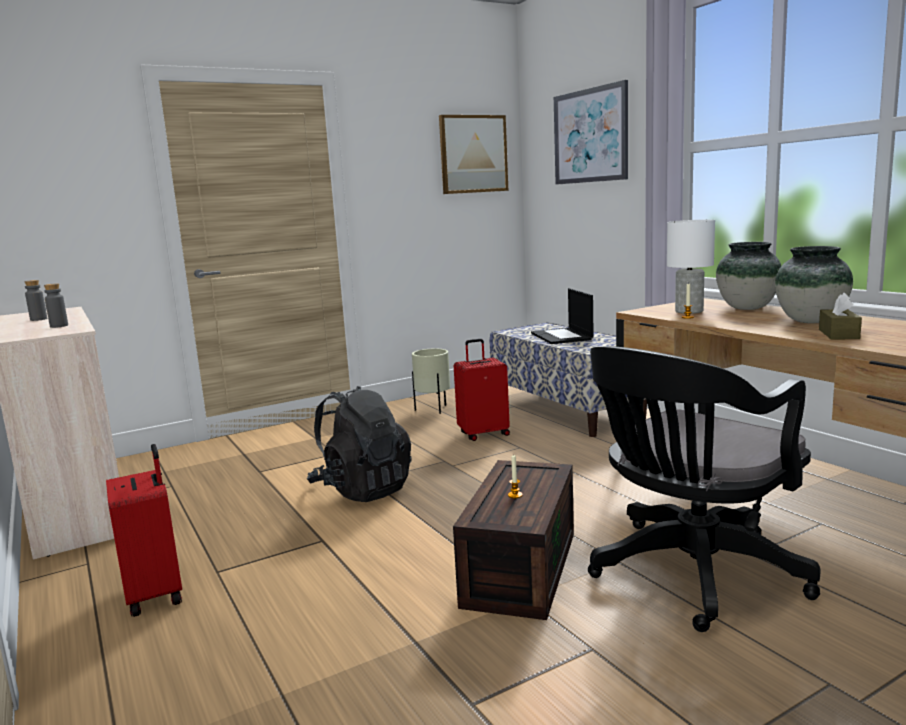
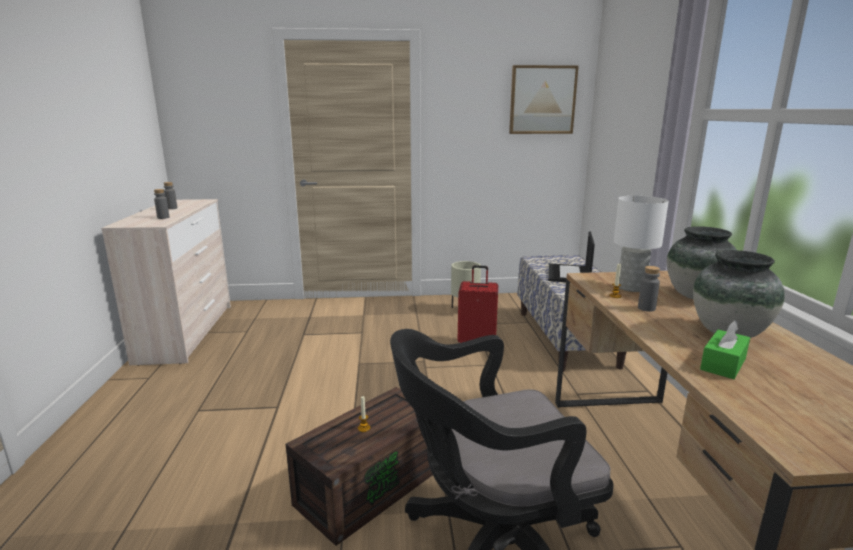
camera: 25 degrees right, 5 degrees up
(156, 594) = (153, 415): red suitcase -> none
(362, 489) = (345, 370): black backpack -> none
(590, 136) = (636, 91): picture -> none
(727, 319) = (646, 308): none -> grey bottle
(838, 334) = (723, 364): brown tissue box -> green tissue box

